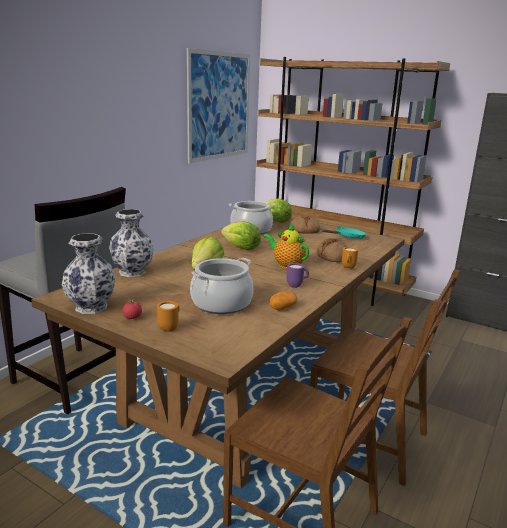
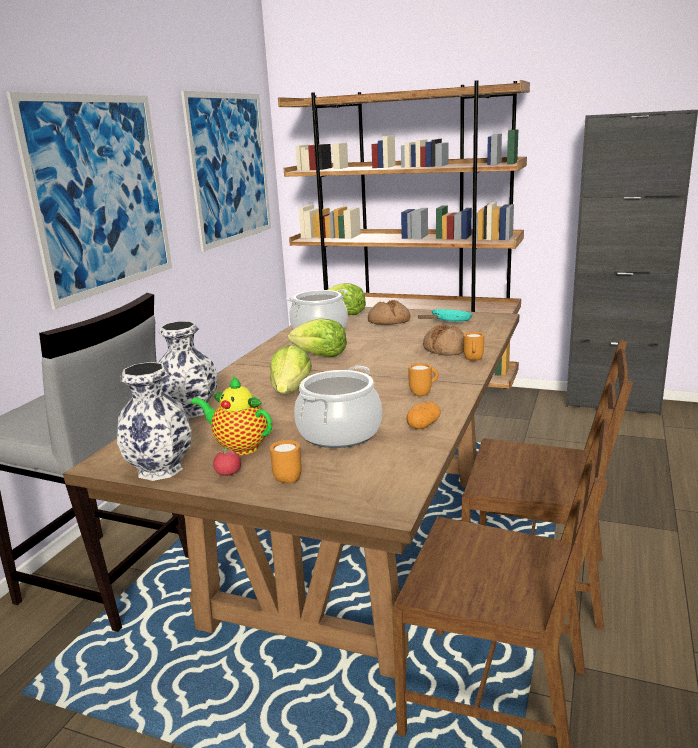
camera: 10 degrees left, 0 degrees up
(115, 115) = (101, 194): none -> picture
(286, 265) = (394, 369): teapot -> teapot (238, 447)
(297, 286) = (423, 393): purple mug -> orange mug

